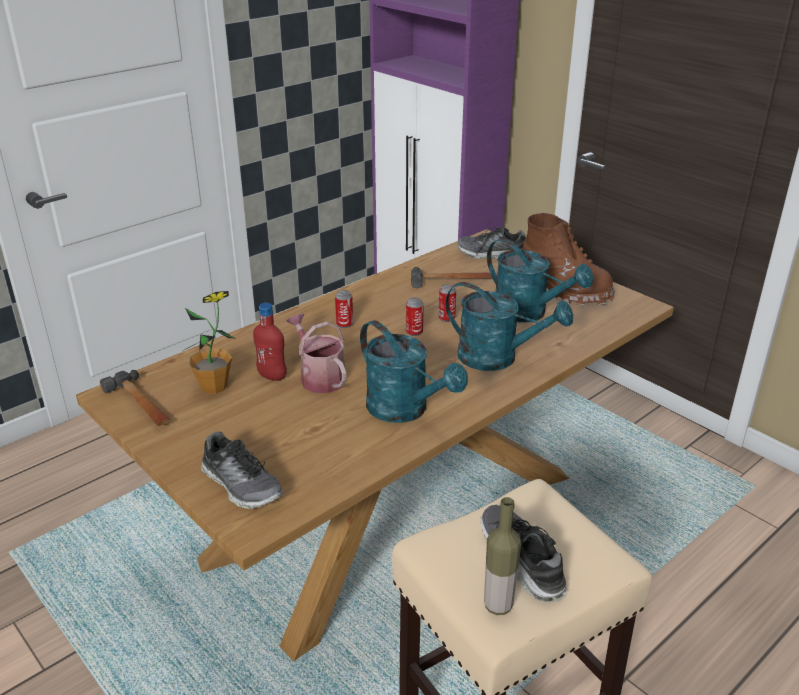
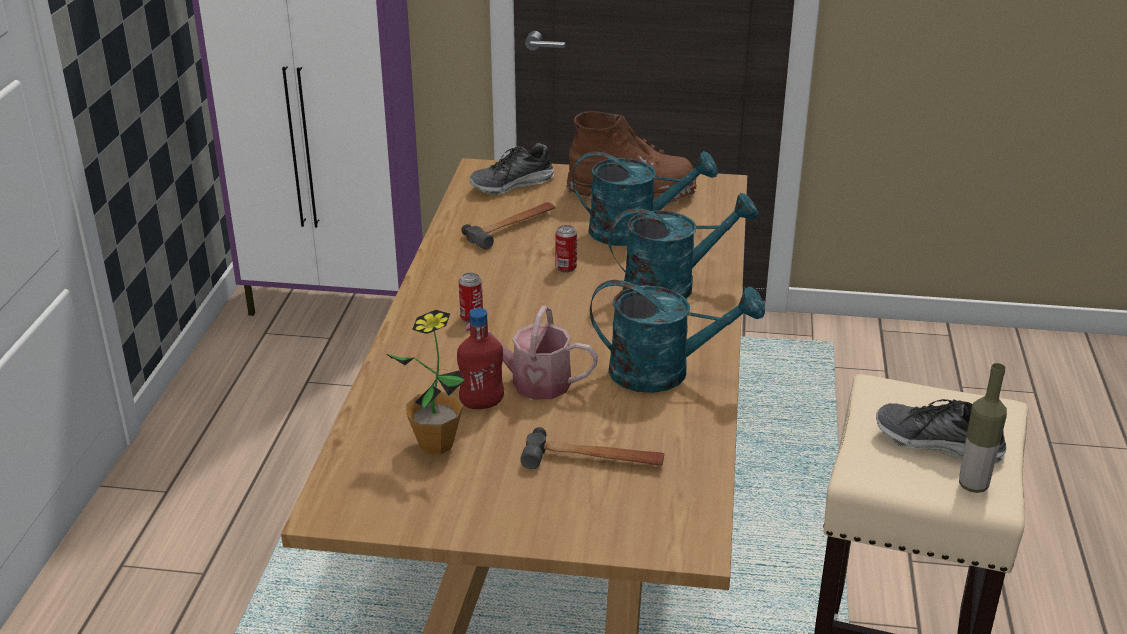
camera: 40 degrees left, 0 degrees up
(140, 405) = (383, 504): hammer -> hammer (593, 460)
(242, 485) = (624, 517): shoe -> none
(414, 332) = (556, 295): can -> none

